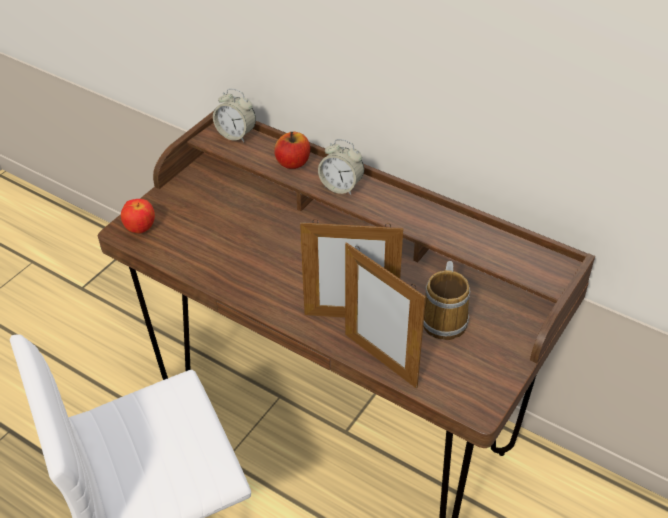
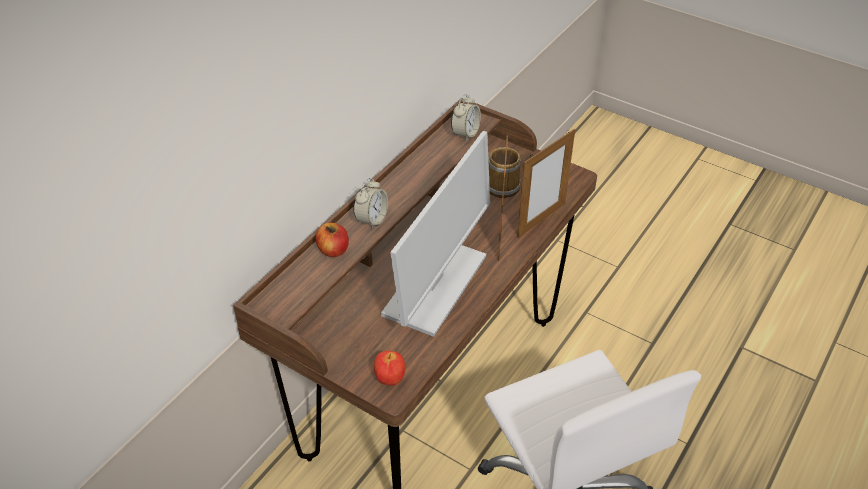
camera: 90 degrees left, 0 degrees up
(236, 135) = (281, 292): alarm clock -> alarm clock (465, 133)
(264, 260) = (435, 286): none -> monitor

